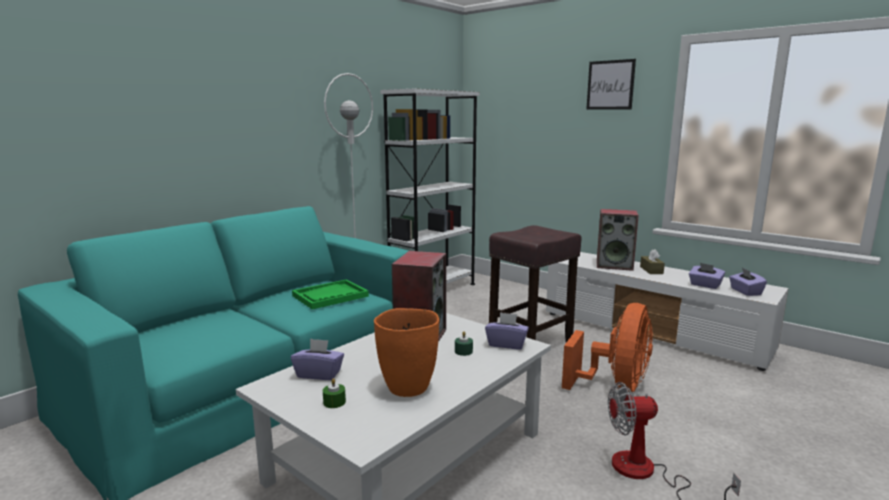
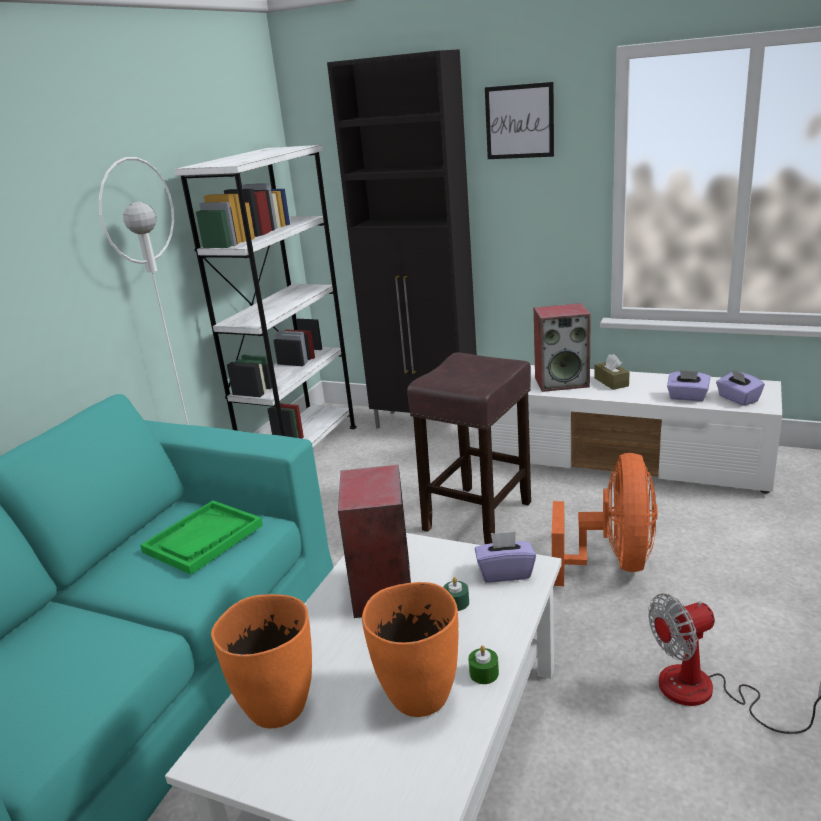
camera: 15 degrees left, 10 degrees up
(319, 374) = (277, 706): purple tissue box -> orange vase
(334, 402) = (332, 757): green candle -> green candle (484, 673)
(522, 290) = (427, 424): none -> black cabinet

